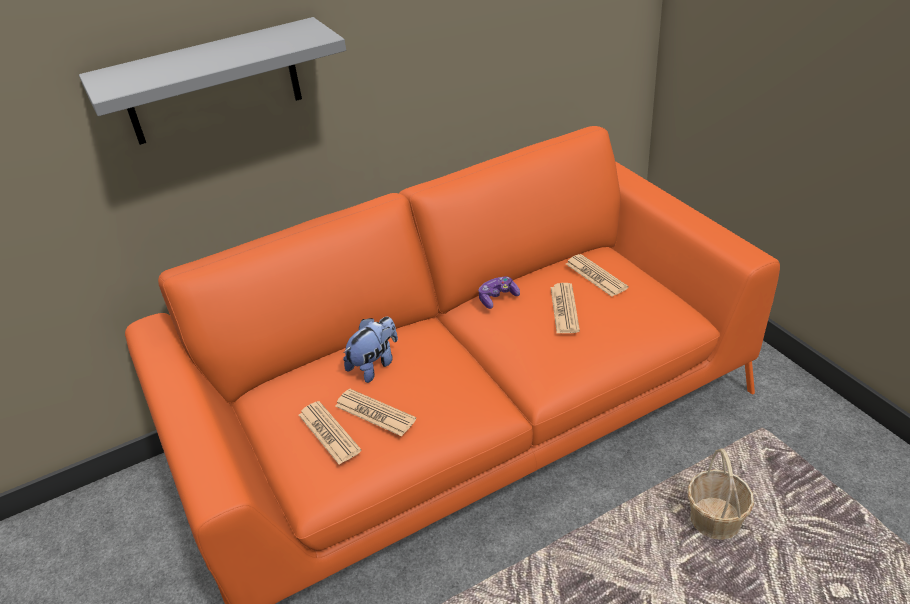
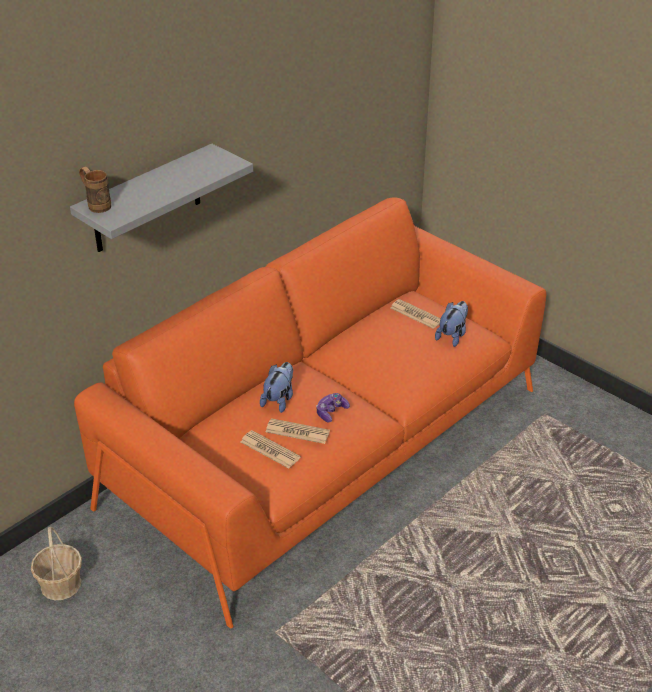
camera: 20 degrees left, 0 degrees up
(109, 73) = (96, 204): none -> brown mug
(497, 298) = (349, 340): game controller -> game controller (331, 412)
(564, 309) = (402, 342): newspaper -> none
(636, 309) = (452, 336): none -> plush toy
(715, 520) = (527, 480): basket -> basket (60, 584)

